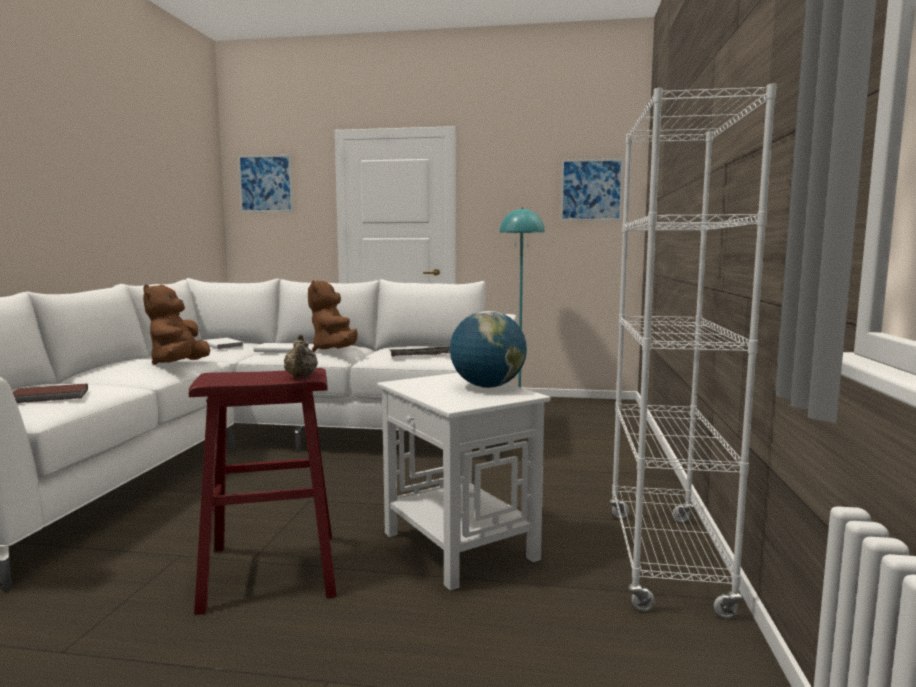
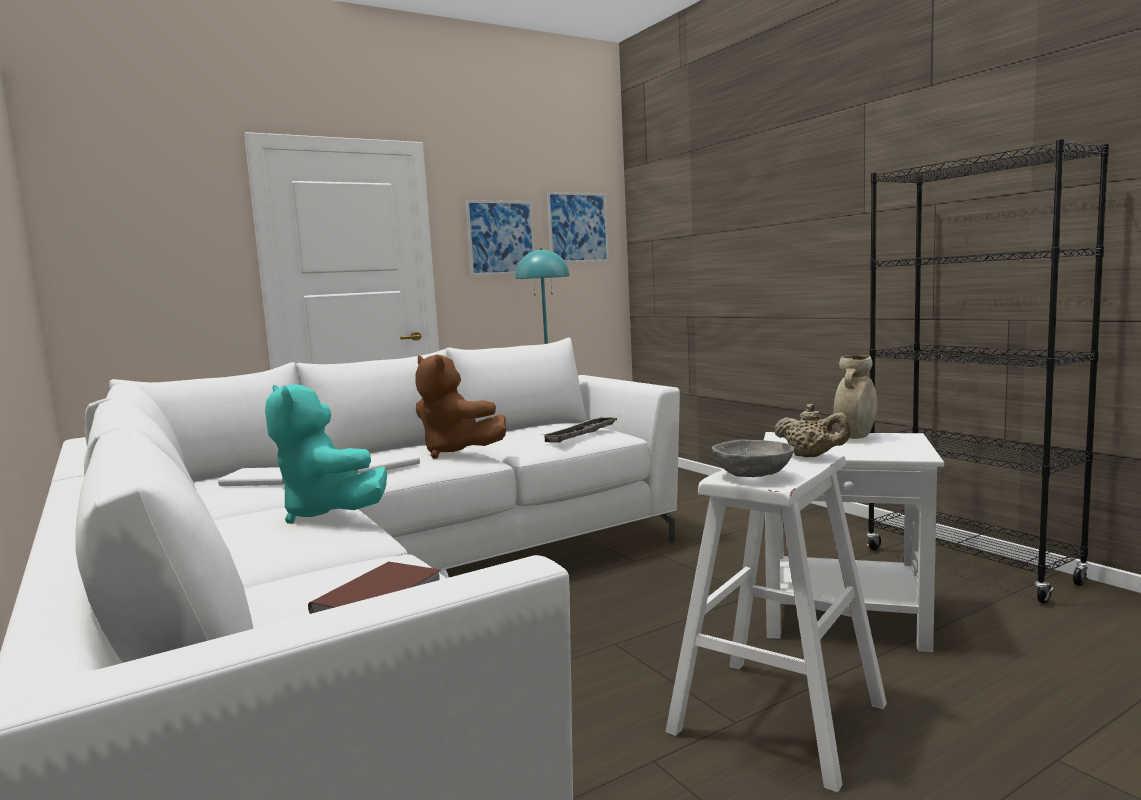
camera: 40 degrees left, 0 degrees up
(179, 364) = (328, 514): brown plush toy -> turquoise plush toy
(222, 377) = (753, 476): none -> grey bowl
(265, 183) = (121, 212): picture -> picture (501, 237)
(270, 570) = (778, 718): red stool -> white stool
(487, 387) = (855, 438): globe -> beige vase
(664, 560) = (969, 566): white bookcase -> black bookcase

